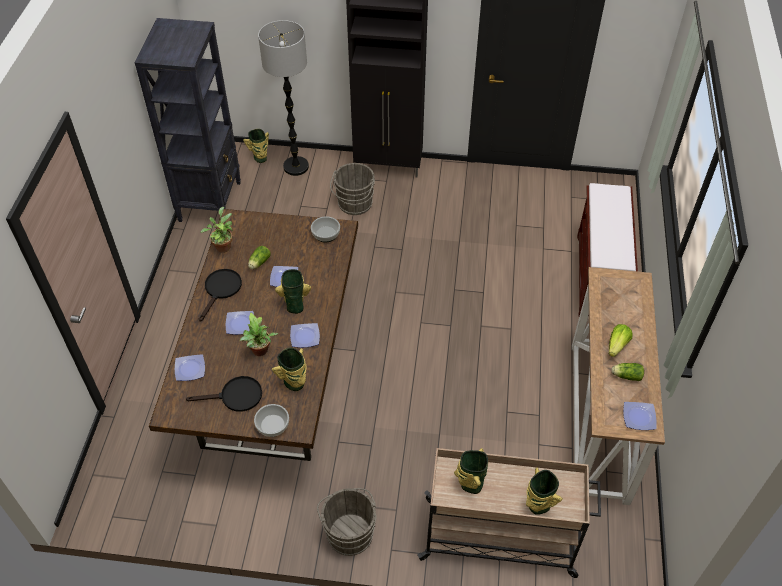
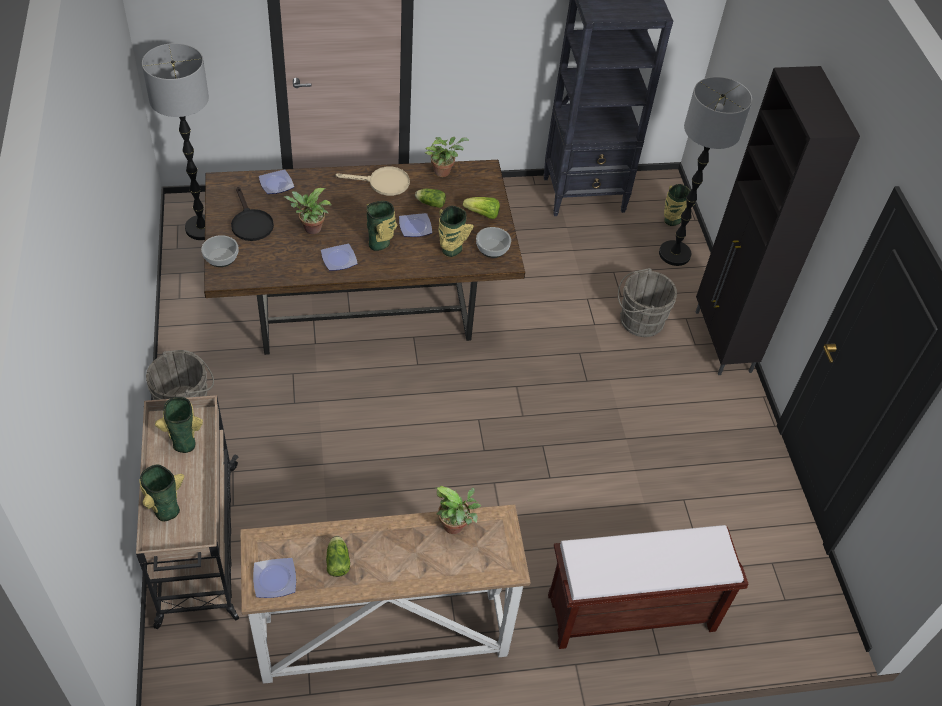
camera: 70 degrees right, 0 degrees up
(127, 494) = (202, 228): none -> floor lamp
(221, 290) = (383, 183): black frying pan -> beige frying pan
(239, 323) = (342, 206): plate -> none
(295, 384) = (275, 263): vase -> vase (450, 250)
(603, 302) = (456, 526): none -> potted plant
(617, 345) = (385, 547): lettuce -> lettuce (482, 214)

